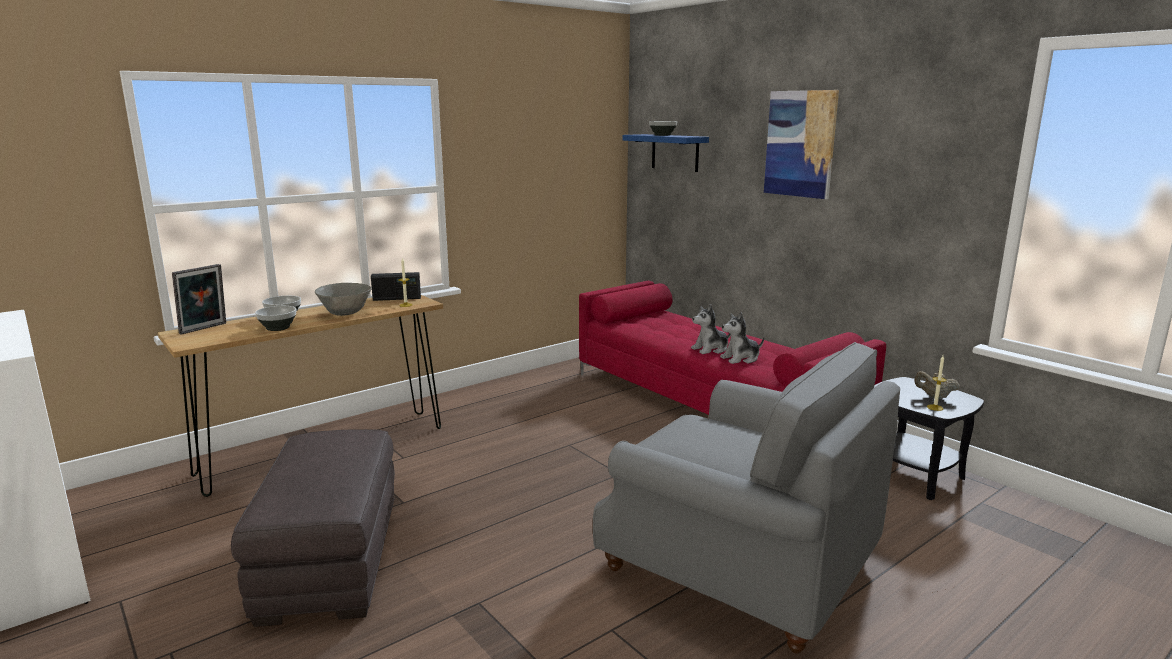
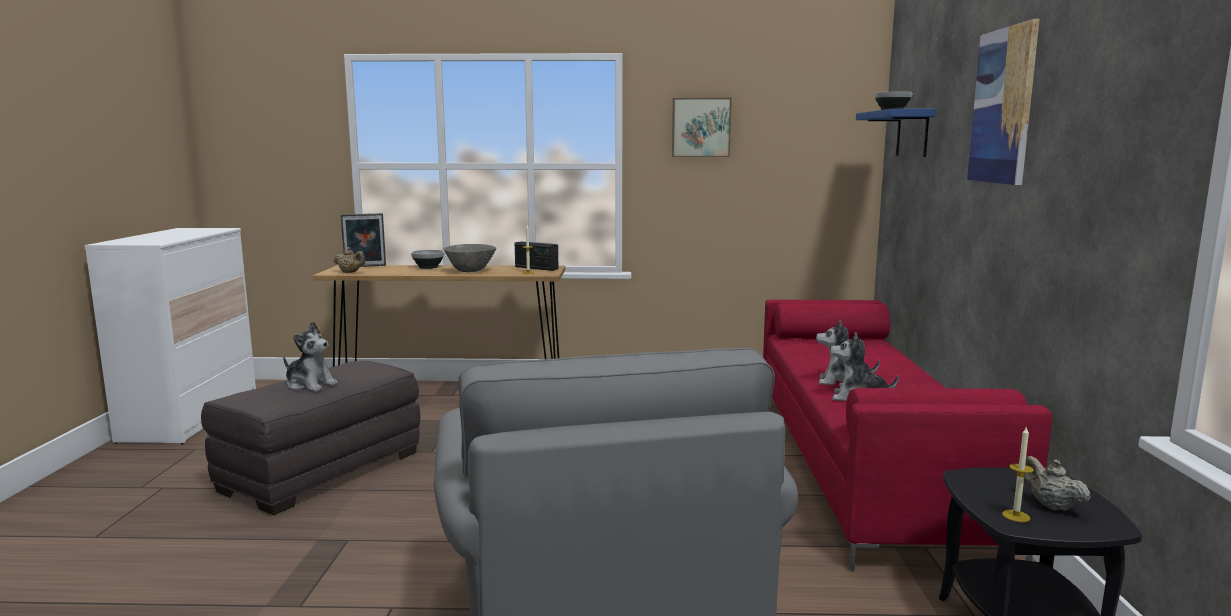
camera: 40 degrees right, 5 degrees down
(213, 339) = (350, 272): none -> beige teapot
(278, 328) = (404, 273): bowl -> none
(325, 472) = (310, 385): none -> plush toy
(505, 148) = (701, 127): none -> picture

